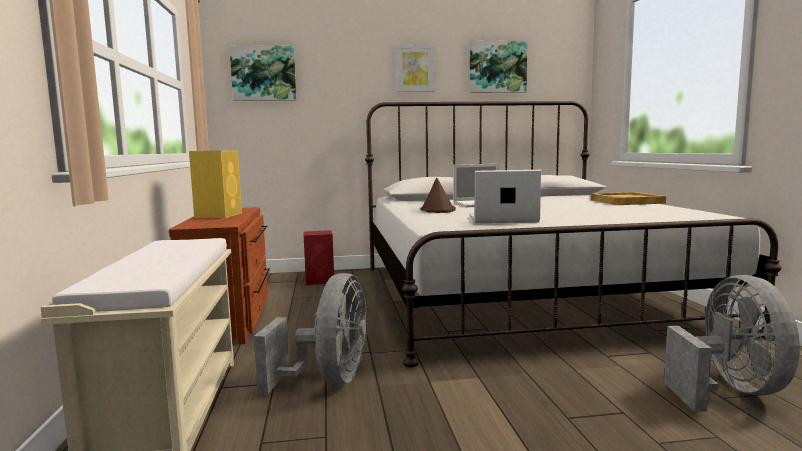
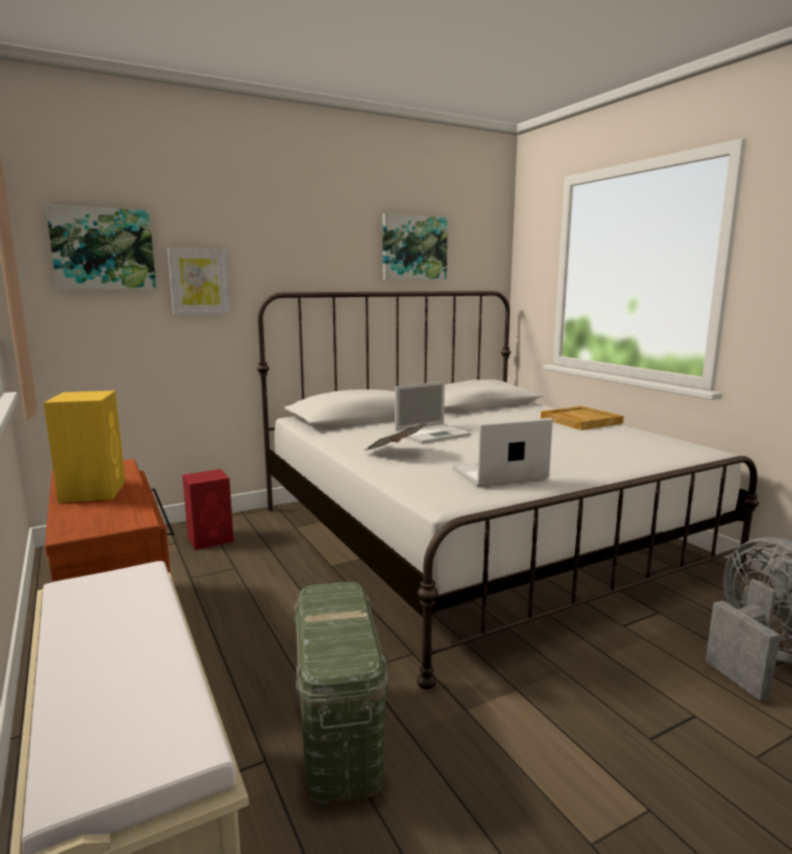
camera: 20 degrees left, 5 degrees up
(329, 380) = (339, 735): grey fan -> green storage box
(414, 69) = (316, 248): picture -> picture (199, 281)
(437, 210) = (394, 453): brown hat -> newspaper

